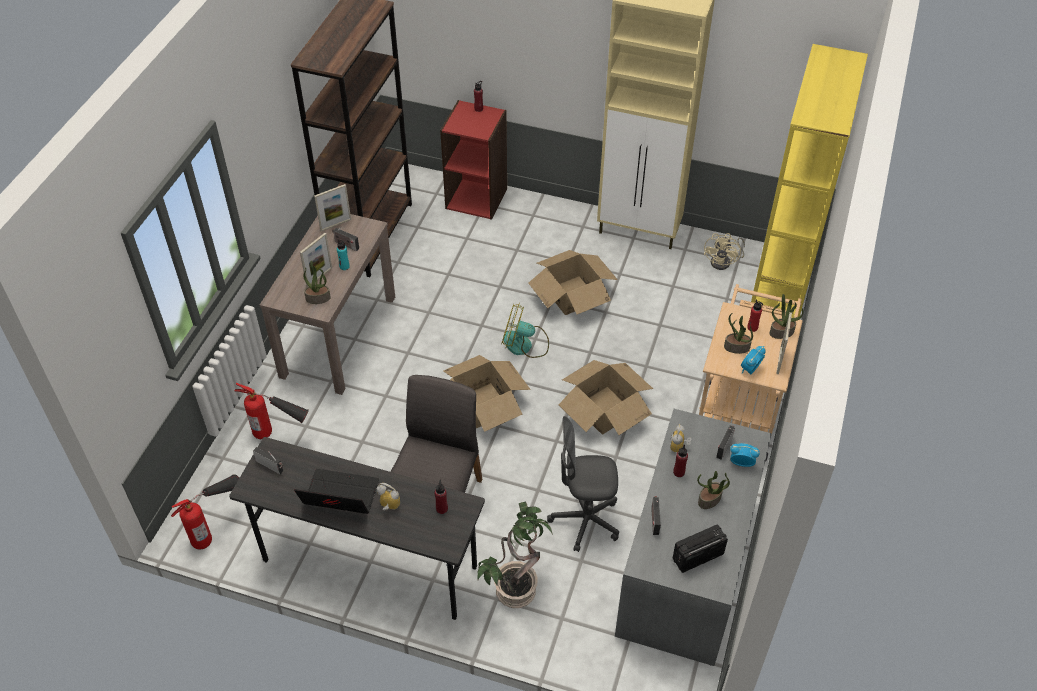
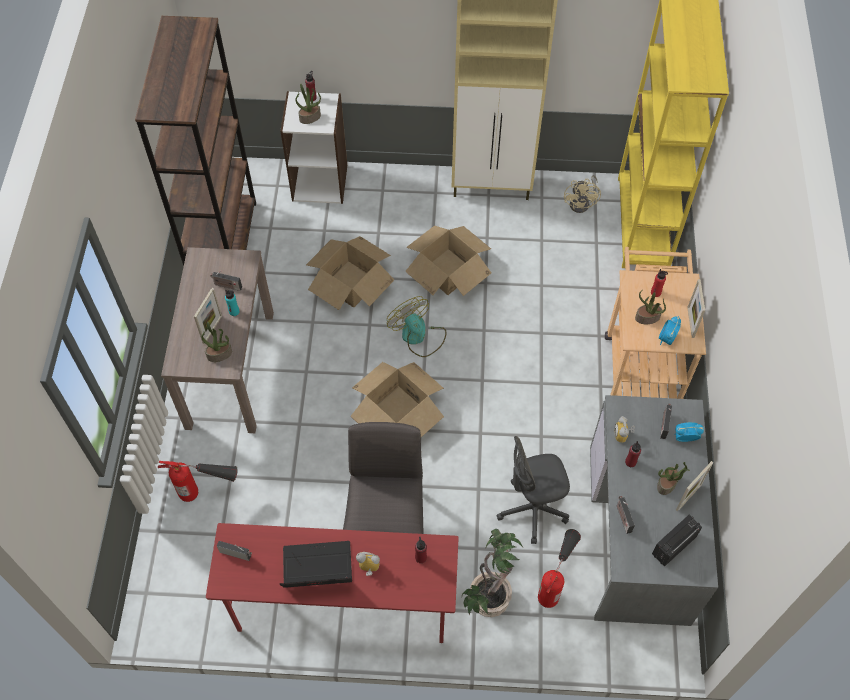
camera: 15 degrees left, 10 degrees up
(217, 527) = (178, 607): fire extinguisher -> fire extinguisher (555, 580)
(335, 225) = (208, 265): picture frame -> picture frame (688, 497)
(369, 565) = (342, 608): grey desk -> red desk
(476, 198) = (320, 182): red bookcase -> white bookcase
(524, 345) = (418, 336): fan -> fan turned 60 degrees clockwise
(605, 410) = (516, 389): cardboard box -> cardboard box (351, 283)
(781, 332) = (684, 291): potted plant -> potted plant (310, 117)

